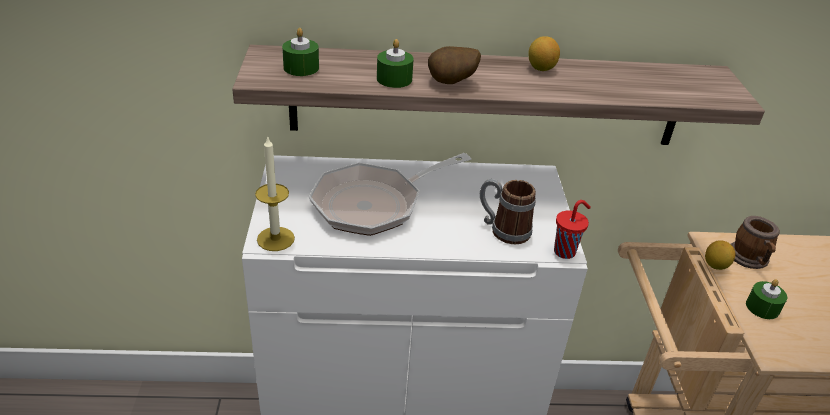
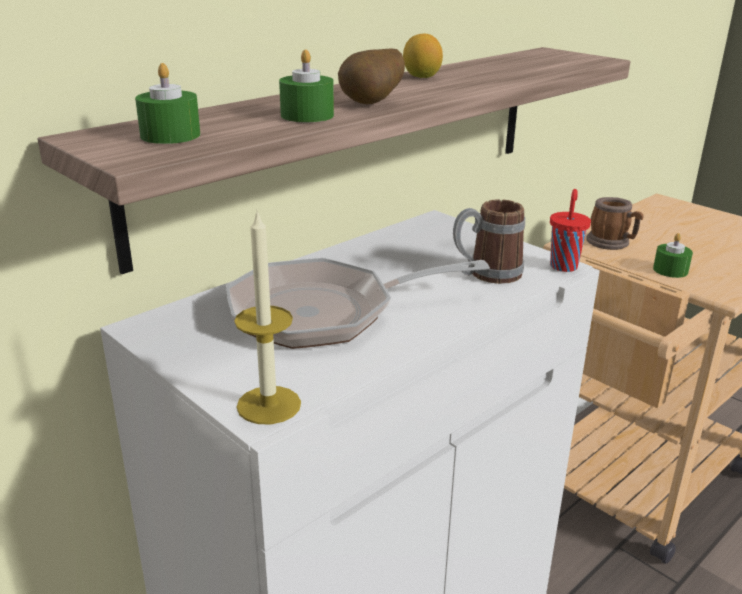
camera: 40 degrees left, 10 degrees down
(374, 204) = (325, 312): frying pan -> frying pan turned 60 degrees clockwise
(715, 265) = (601, 257): lemon -> none

